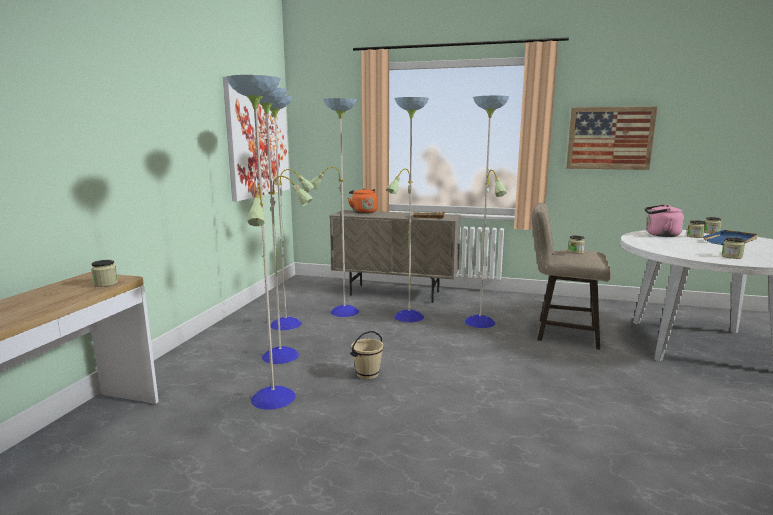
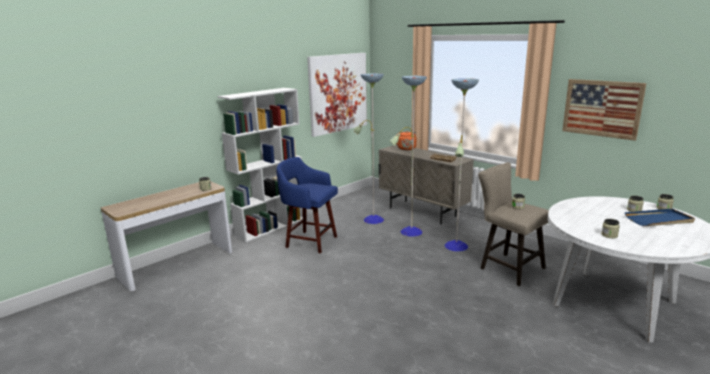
camera: 30 degrees right, 5 degrees up
(196, 349) = (271, 227): none -> white bookcase
(283, 355) = (310, 241): floor lamp -> blue stool
(367, 374) = (342, 264): beige bucket -> none
(660, 235) = (603, 204): pink kettle -> none

